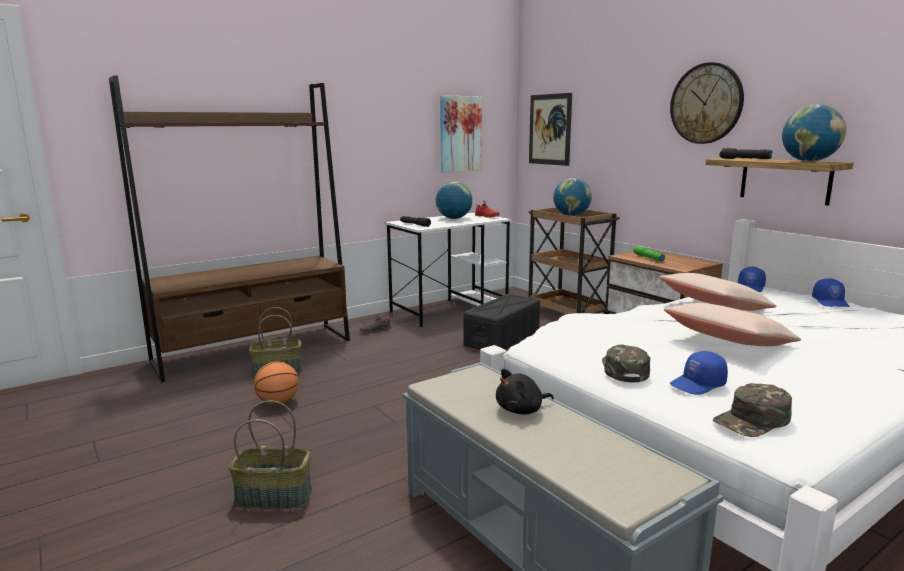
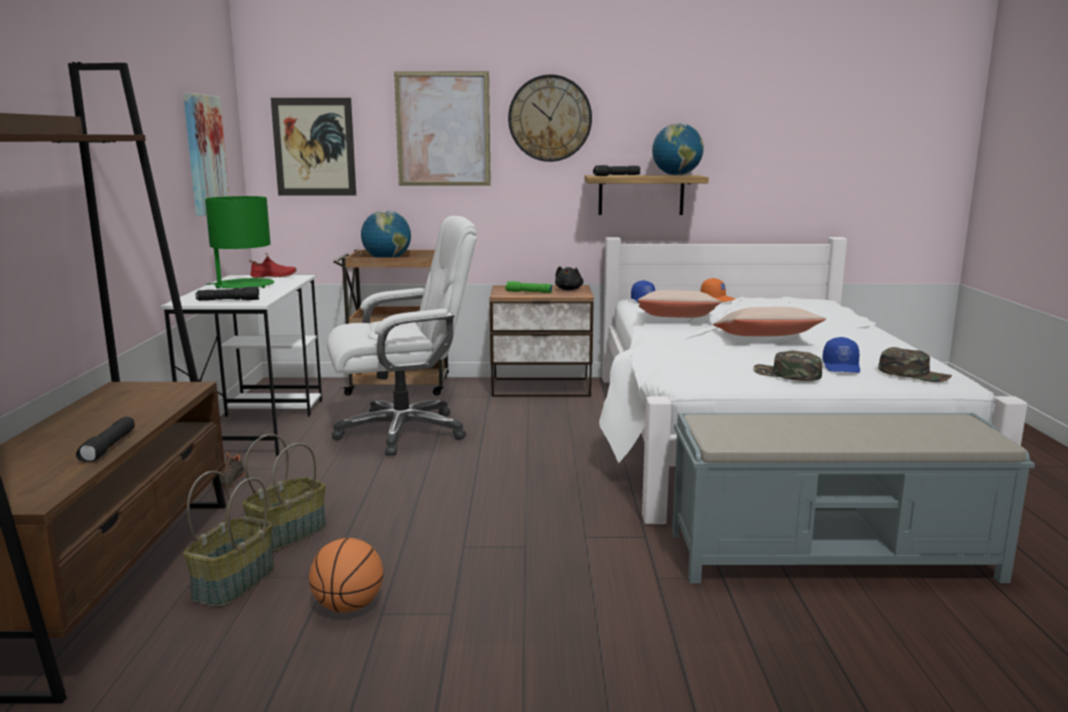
camera: 55 degrees left, 0 degrees up
(233, 279) = (109, 447): none -> black flashlight
(275, 496) = (616, 667): basket -> basket (288, 534)
(454, 218) = (243, 285): globe -> green table lamp
(502, 338) = (403, 431): black storage box -> white office chair
(522, 410) = (813, 426): black plush toy -> black plush toy (569, 289)
(625, 115) = (443, 129): none -> picture
(753, 420) = (914, 374): green cap -> green cap turned 60 degrees counterclockwise
(831, 302) = (718, 299): blue cap -> orange cap

